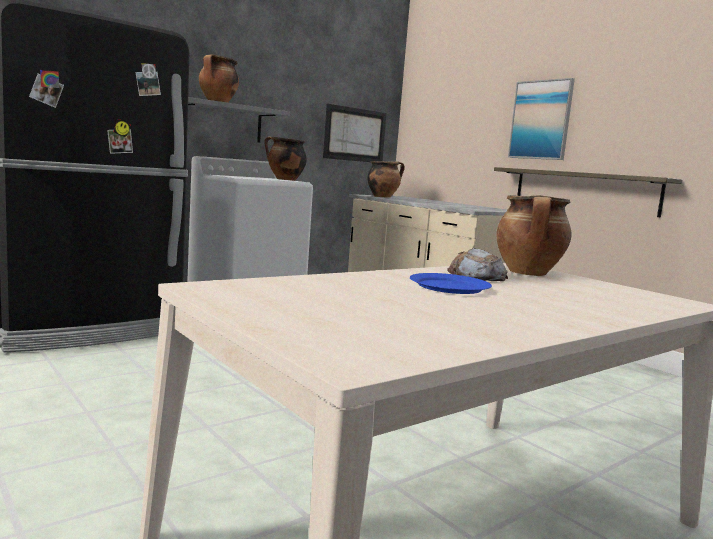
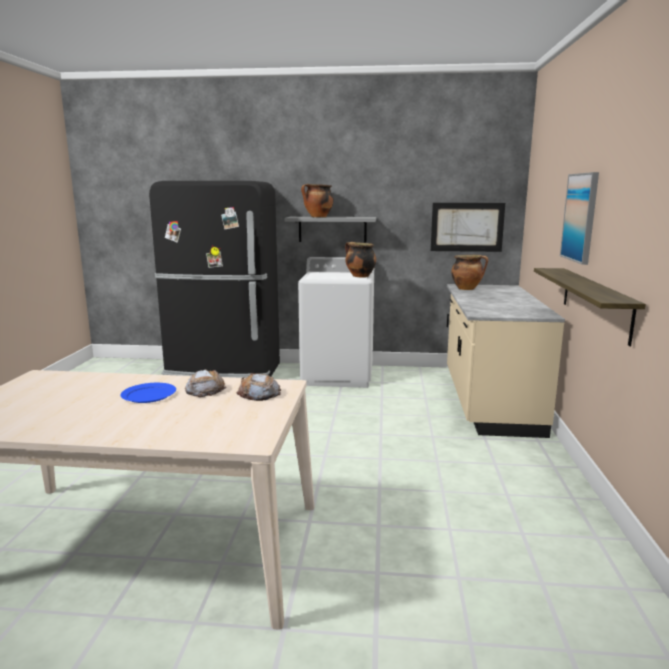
camera: 45 degrees right, 5 degrees up
(529, 273) = (259, 393): cooking pot -> bread

